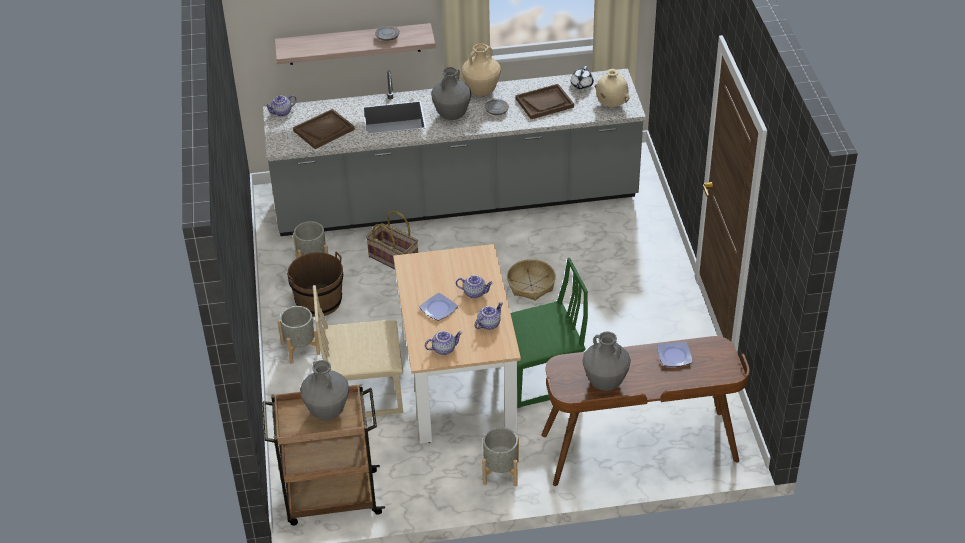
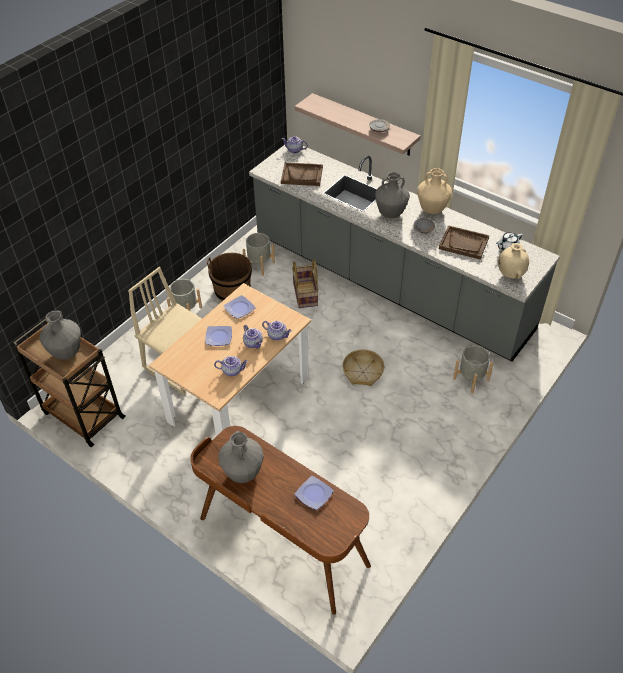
camera: 45 degrees right, 5 degrees up
(422, 276) = (240, 308): none -> plate
(444, 349) = (185, 366): teapot -> teapot (277, 335)
(501, 472) = (184, 481): grey planter -> grey planter (471, 379)
(540, 377) = (288, 438): green chair -> none

